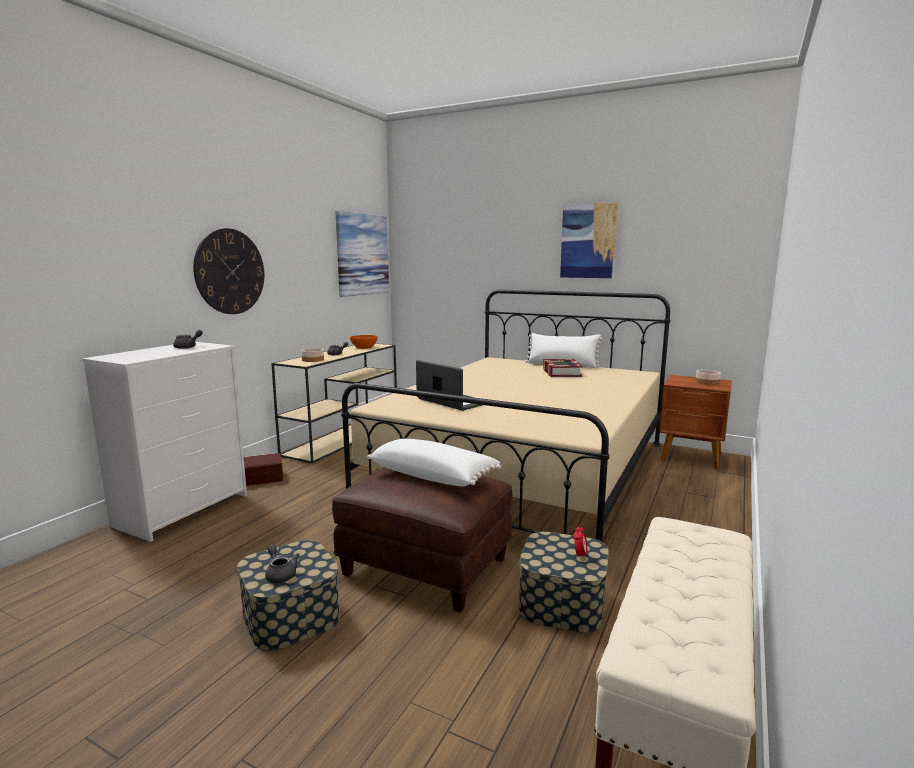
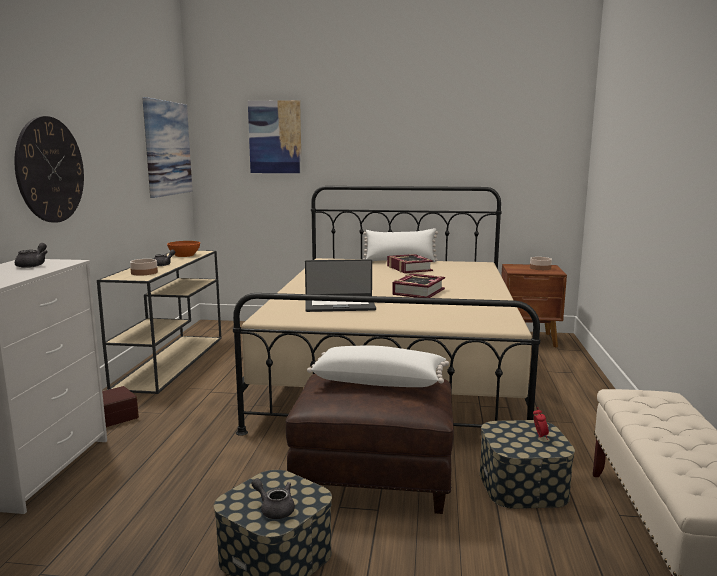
camera: 20 degrees left, 0 degrees up
(451, 401) = (339, 305): laptop -> laptop turned 150 degrees clockwise
(541, 395) = (418, 292): none -> book
(588, 241) = (418, 135): picture -> picture (275, 137)

